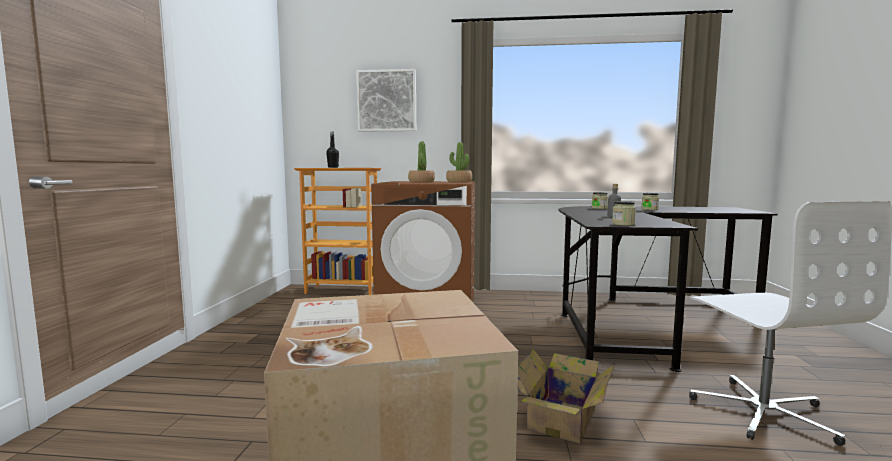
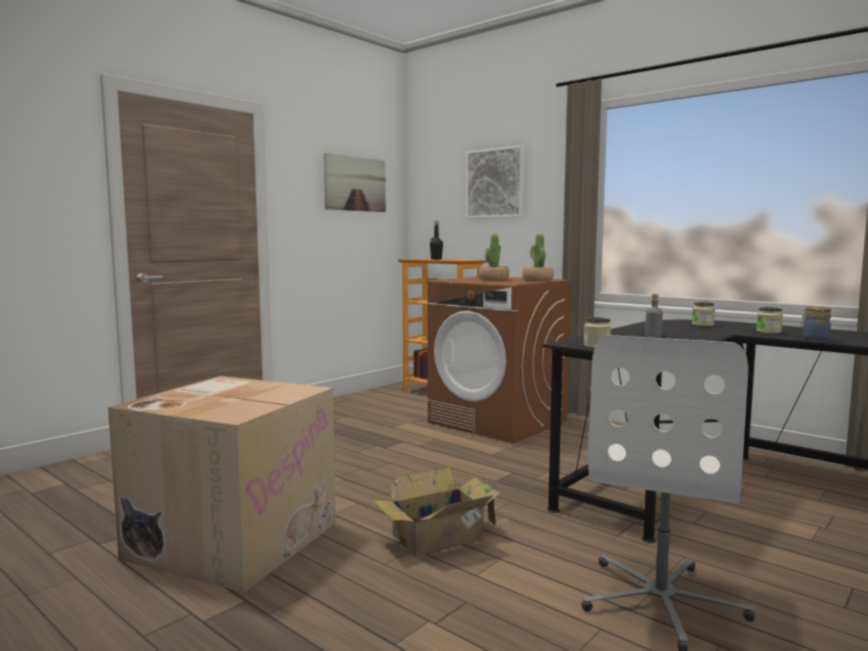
camera: 35 degrees right, 0 degrees up
(248, 90) = (355, 184): none -> picture
(689, 211) = (814, 339): none -> jar

